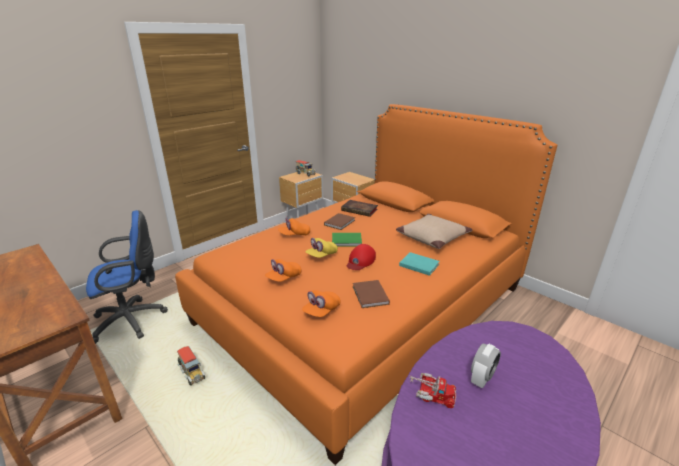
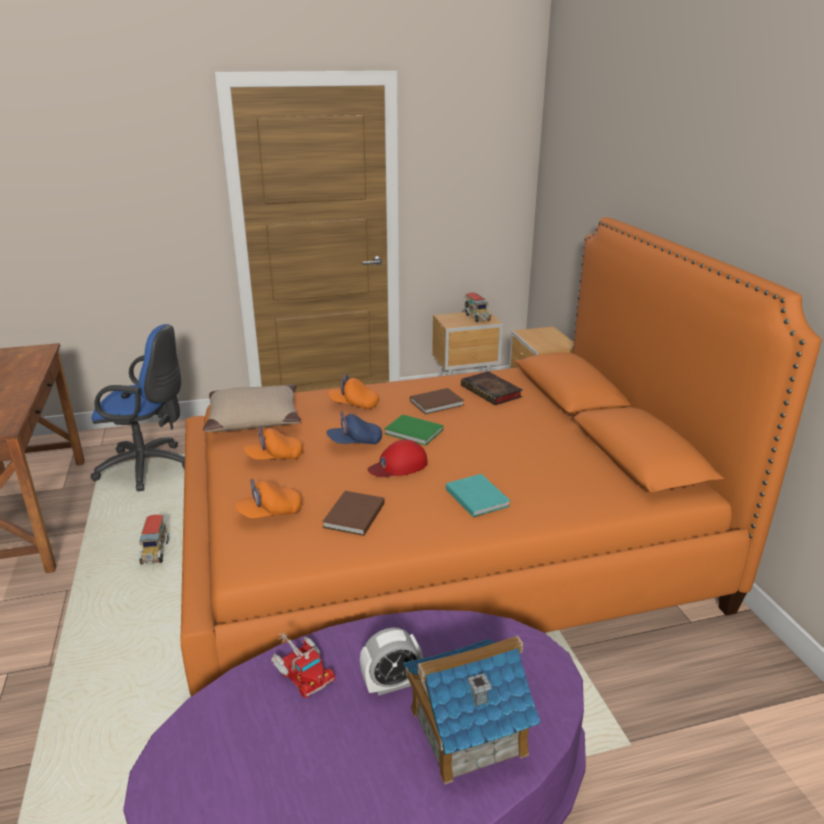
camera: 30 degrees right, 0 degrees up
(321, 255) = (355, 442): yellow cap -> blue cap
(432, 237) = (555, 463): beige pillow -> beige pillow (254, 419)
(540, 384) = (466, 731): none -> toy house

